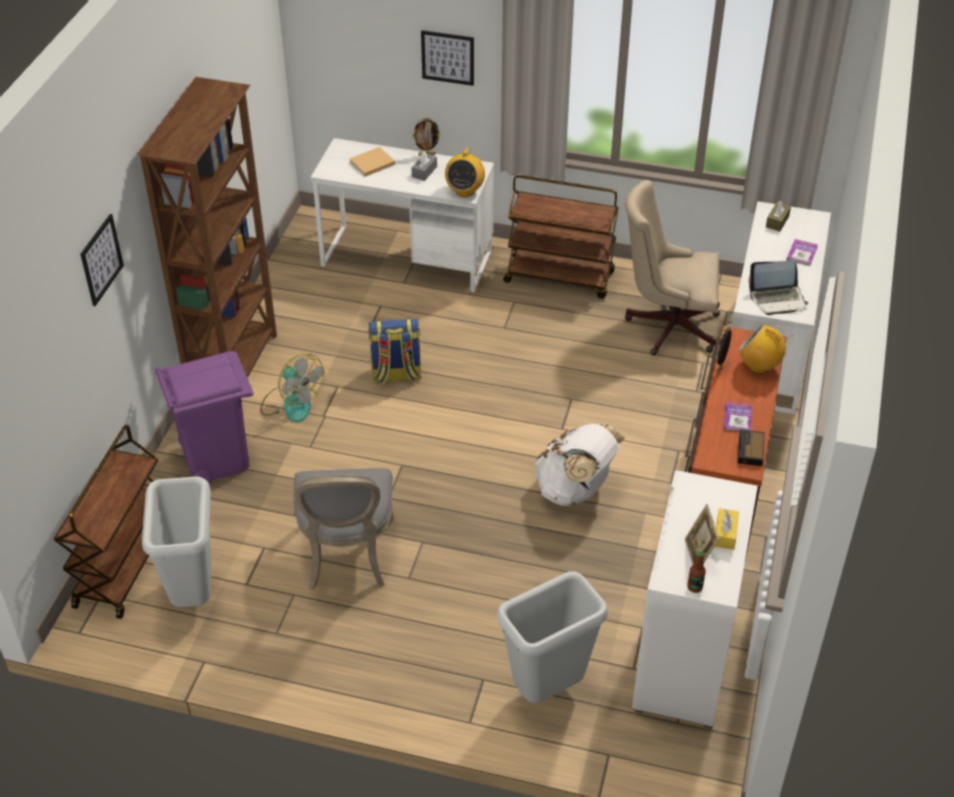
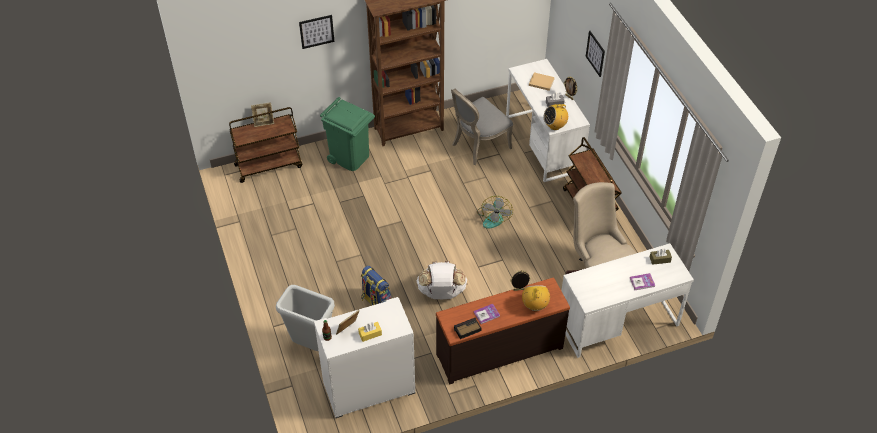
camera: 55 degrees right, 5 degrees up
(91, 488) = (264, 122): none -> picture frame
(192, 594) = (270, 196): grey trash can -> none
(216, 458) = (350, 157): purple trash can -> green trash can
(291, 403) = (405, 161): fan -> fan (493, 217)
(347, 556) = (331, 233): grey chair -> grey chair (478, 146)
(396, 375) = (457, 186): backpack -> backpack (376, 302)
(777, 299) = (591, 288): laptop -> none

